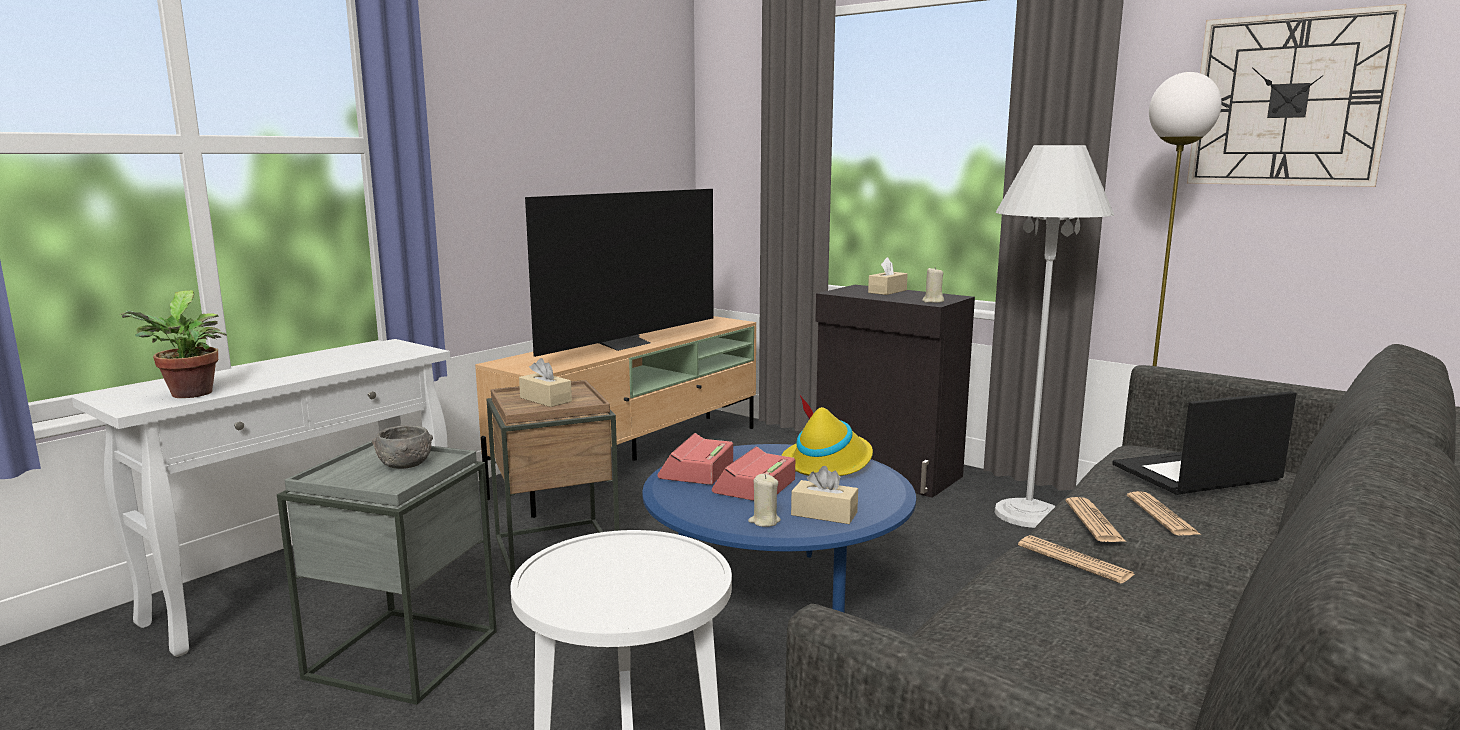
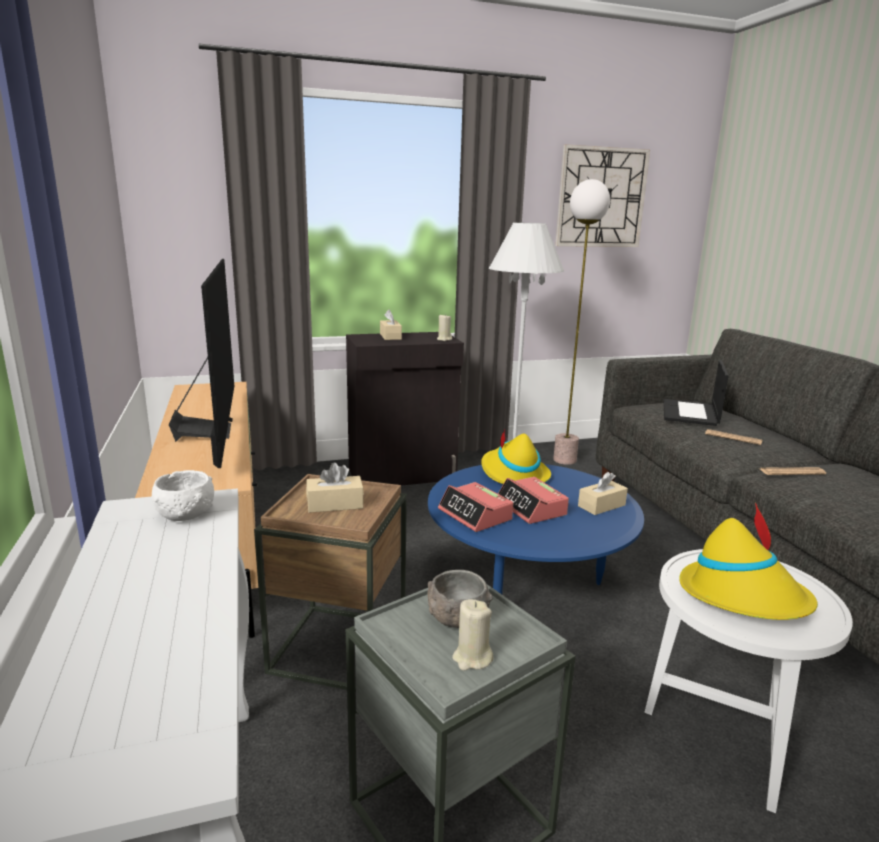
camera: 55 degrees left, 5 degrees up
(189, 395) = (176, 698): potted plant -> none
(395, 352) = (185, 513): none -> white bowl
(604, 571) = (743, 597): none -> yellow hat
(764, 521) = (597, 526): beige candle -> beige candle (472, 658)
(1094, 521) = (729, 451): newspaper -> none

